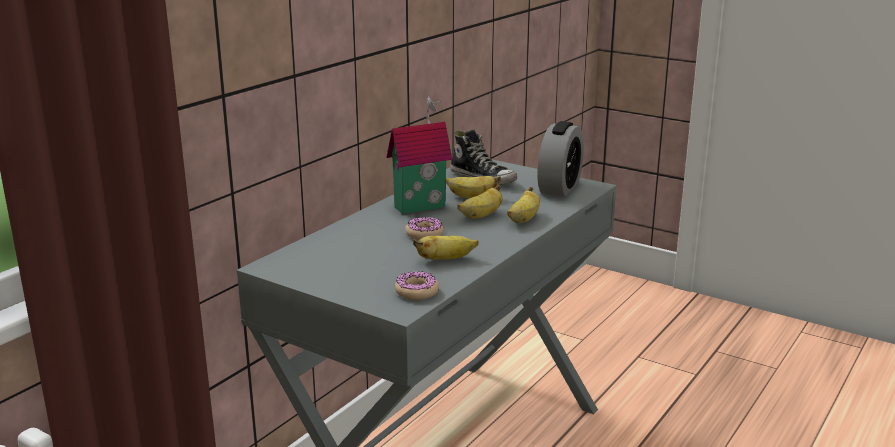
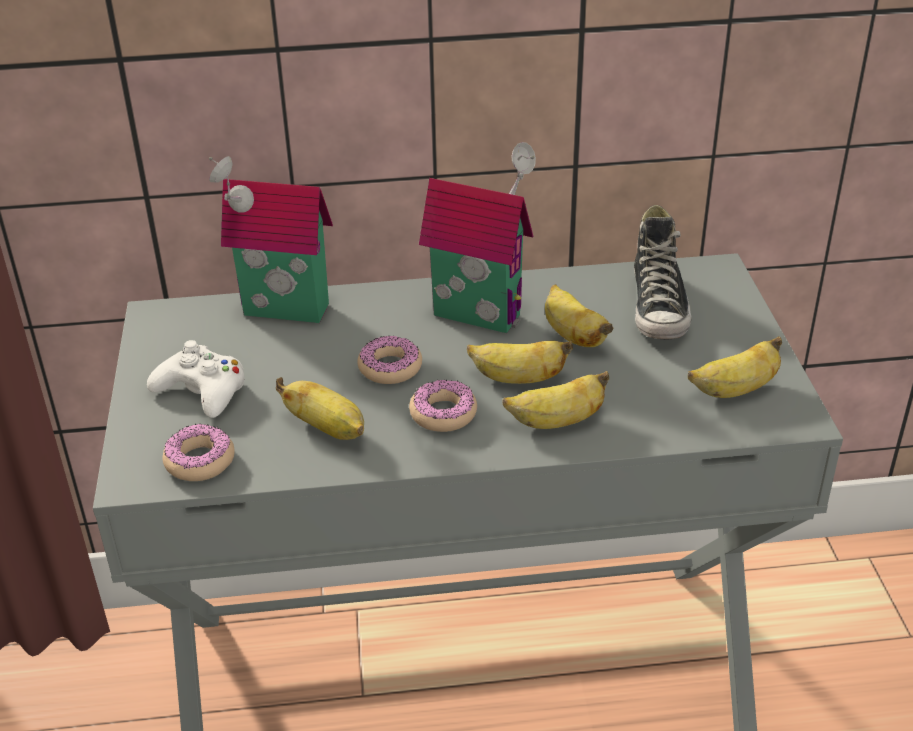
camera: 50 degrees right, 15 degrees up
(331, 240) = (283, 312): none -> toy house
(359, 275) = (202, 391): none -> white game controller
(478, 235) = (443, 413): none -> donut
(559, 187) = (734, 390): alarm clock -> banana

